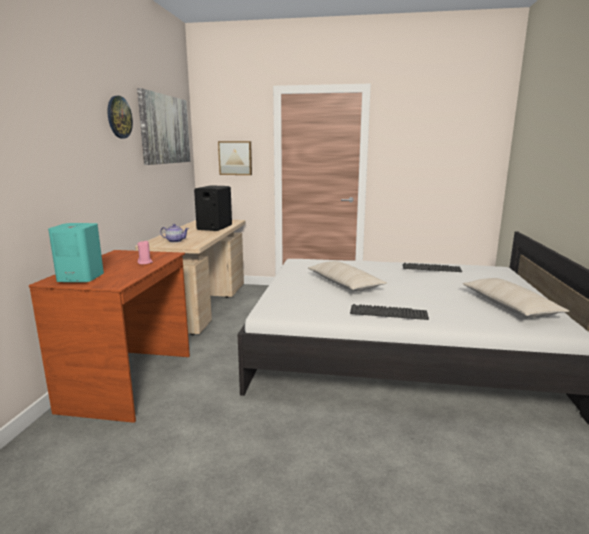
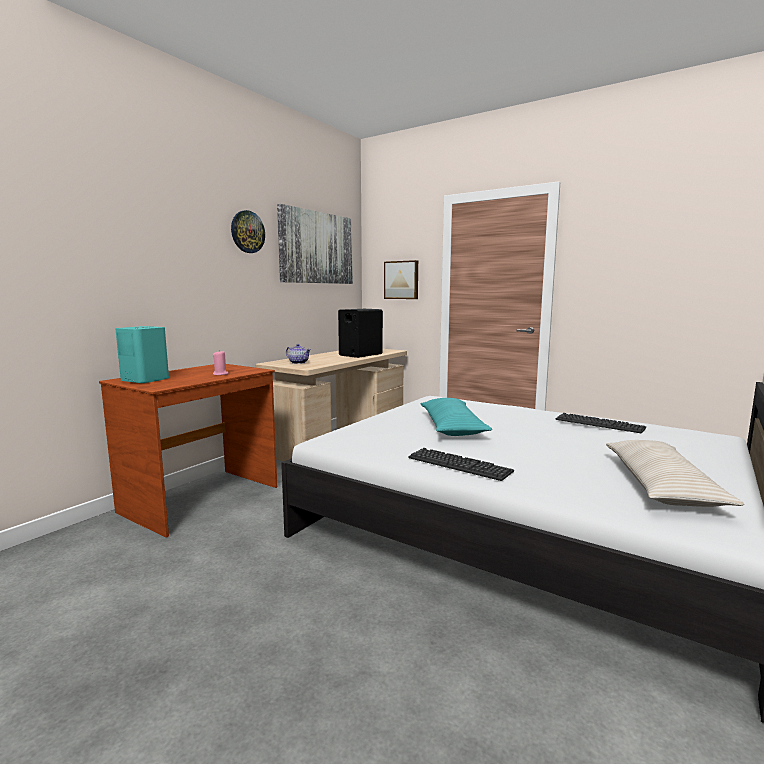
camera: 25 degrees right, 5 degrees down
(344, 284) = (452, 427): beige pillow -> turquoise pillow

